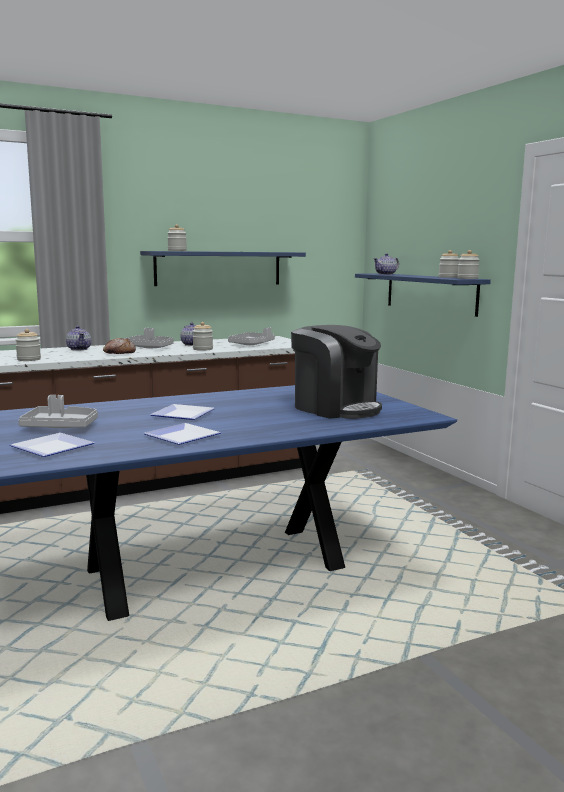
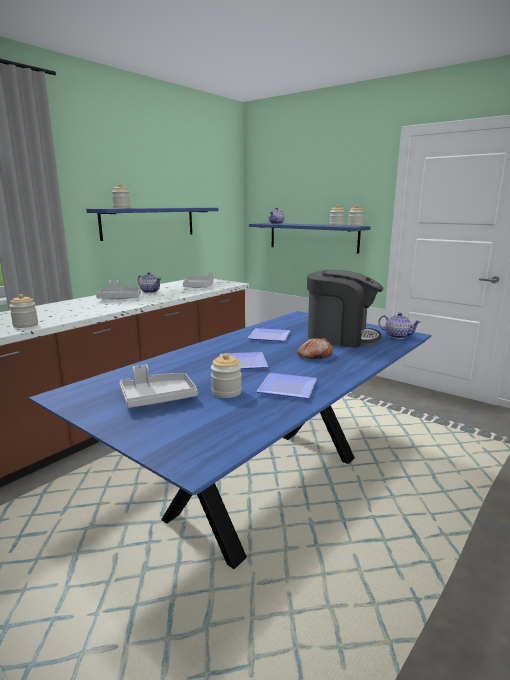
camera: 25 degrees left, 5 degrees up
(52, 449) = (198, 429): plate -> plate (270, 337)
(79, 349) = (55, 307): teapot -> teapot (397, 336)
(119, 353) = (104, 307): bread -> bread (314, 355)
(203, 349) = (169, 295): jar -> jar (226, 392)

